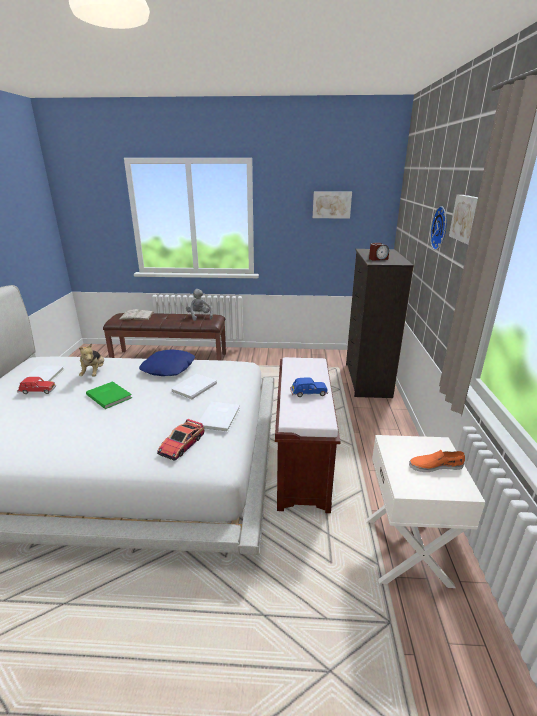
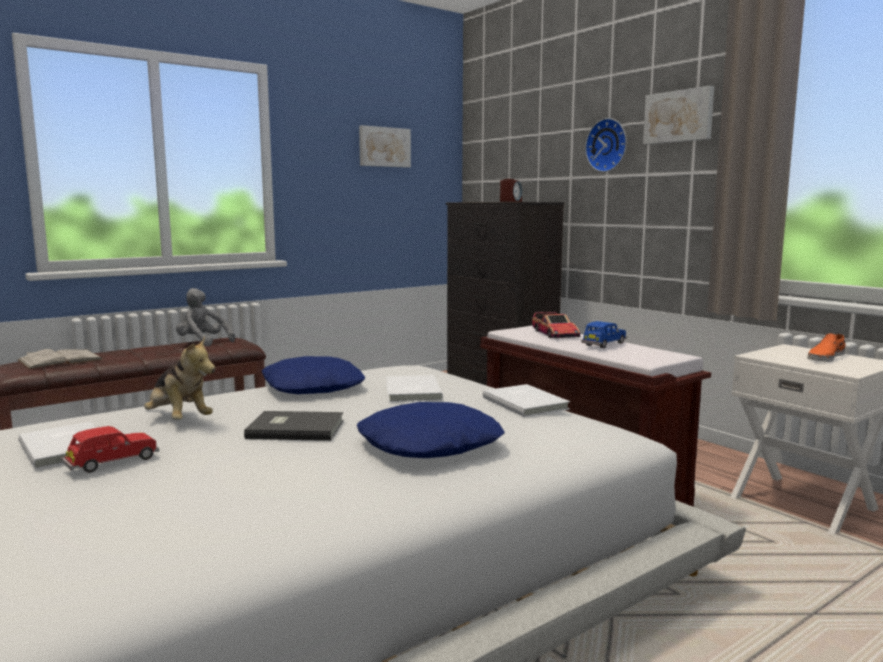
camera: 40 degrees left, 15 degrees down
(110, 395) = (295, 428): green book -> grey book
(127, 429) = (429, 444): none -> blue pillow
(181, 444) = (548, 432): toy car -> toy car (555, 334)

